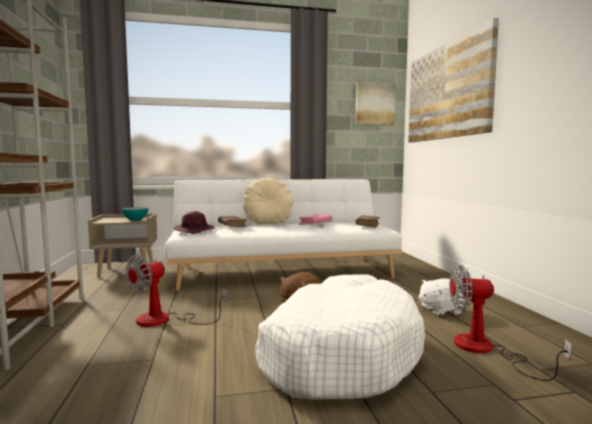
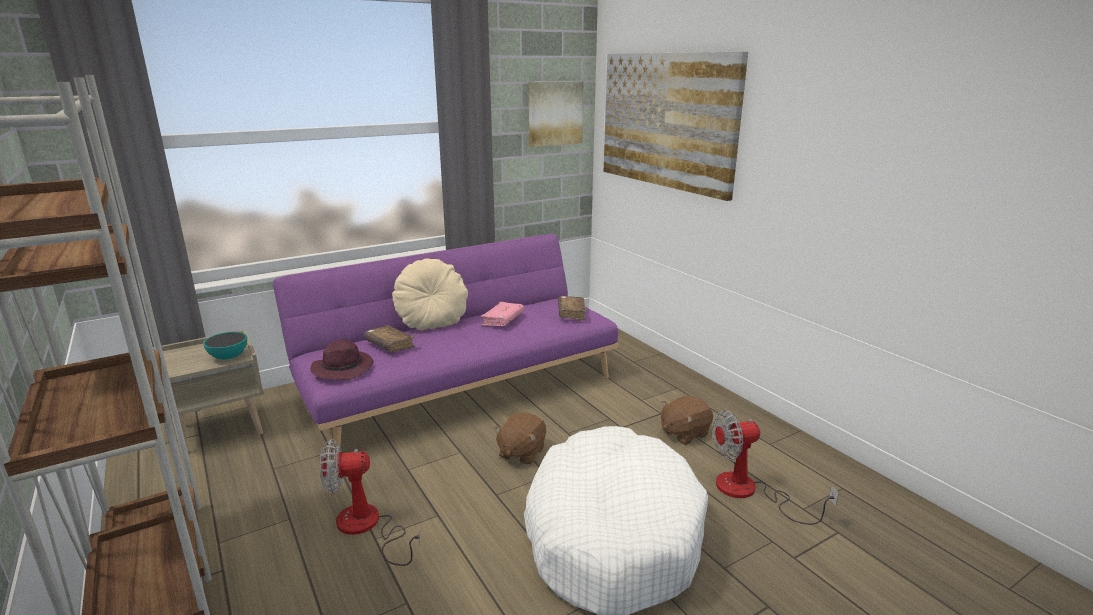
camera: 20 degrees left, 15 degrees up
(165, 320) = (367, 527): fan -> fan turned 60 degrees clockwise
(282, 270) = (459, 386): white sofa -> purple sofa
(440, 310) = (684, 433): white plush toy -> brown plush toy

